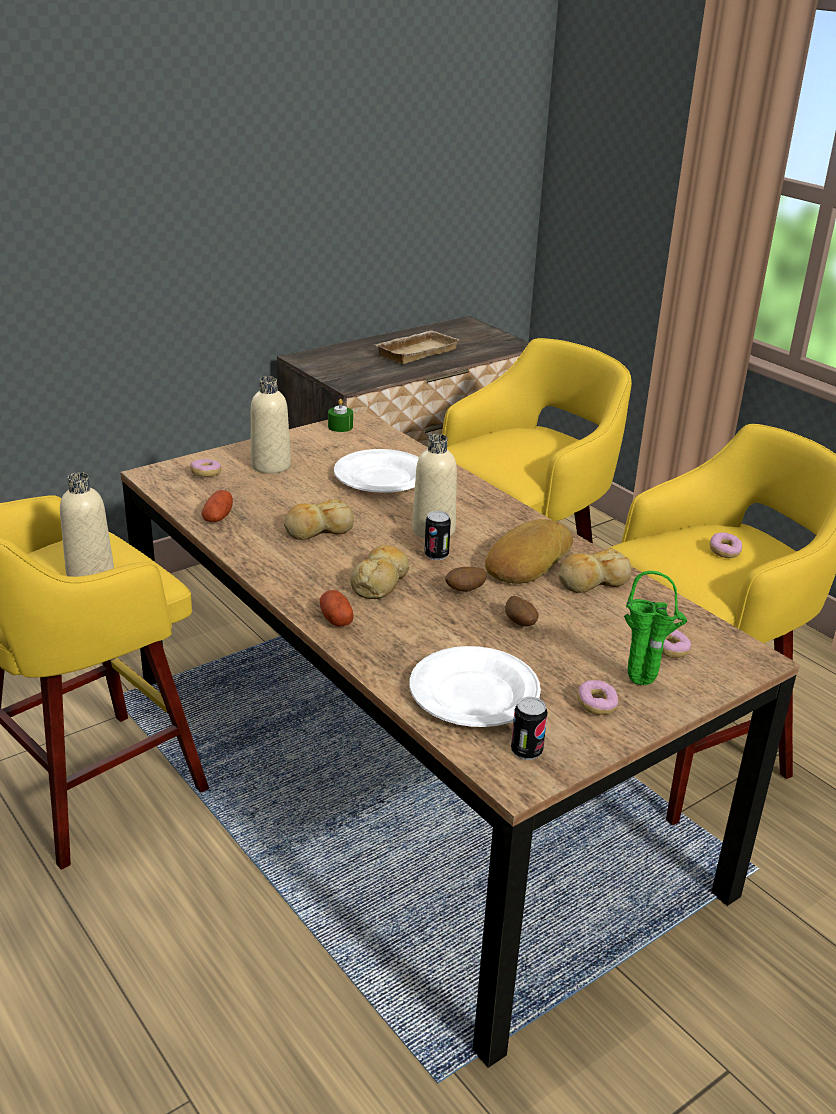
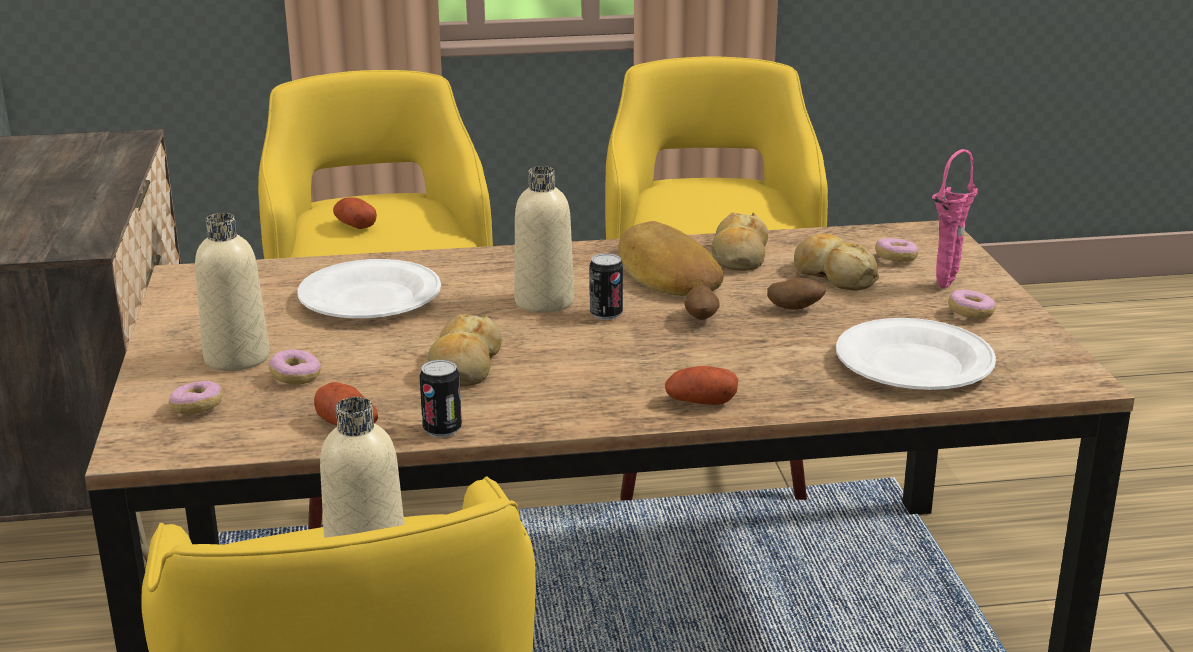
camera: 60 degrees left, 5 degrees down
(340, 426) = (184, 289): green candle -> none
(380, 581) = (636, 358): bread -> bread (834, 275)
(416, 351) = (51, 188): beige tray -> none
(502, 445) = (355, 225): none -> potato
(526, 751) = (1032, 364): can -> can (442, 429)
(644, 684) = (947, 285): green vase -> pink vase
(724, 552) = (715, 196): donut -> donut (296, 377)

